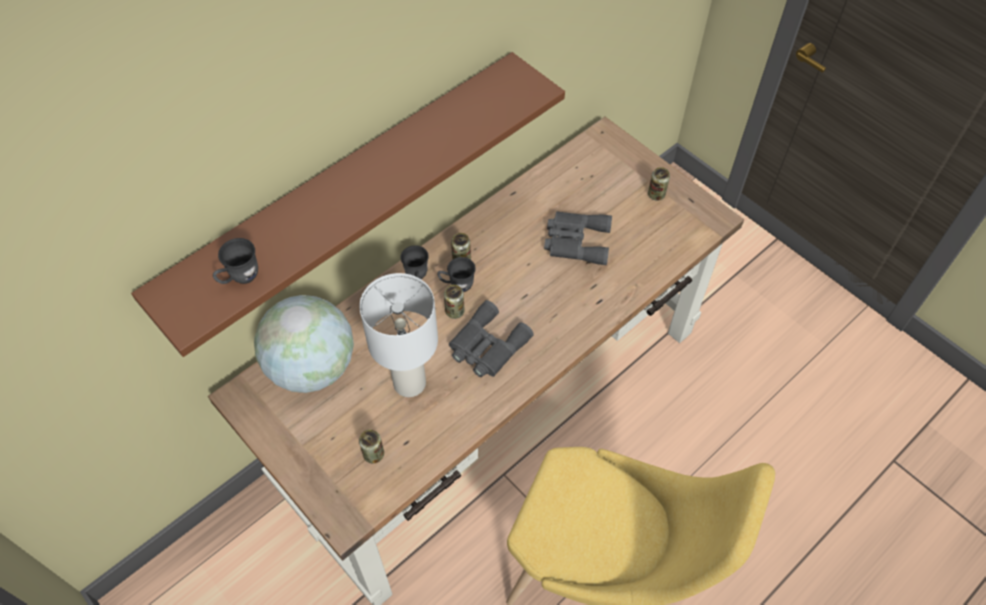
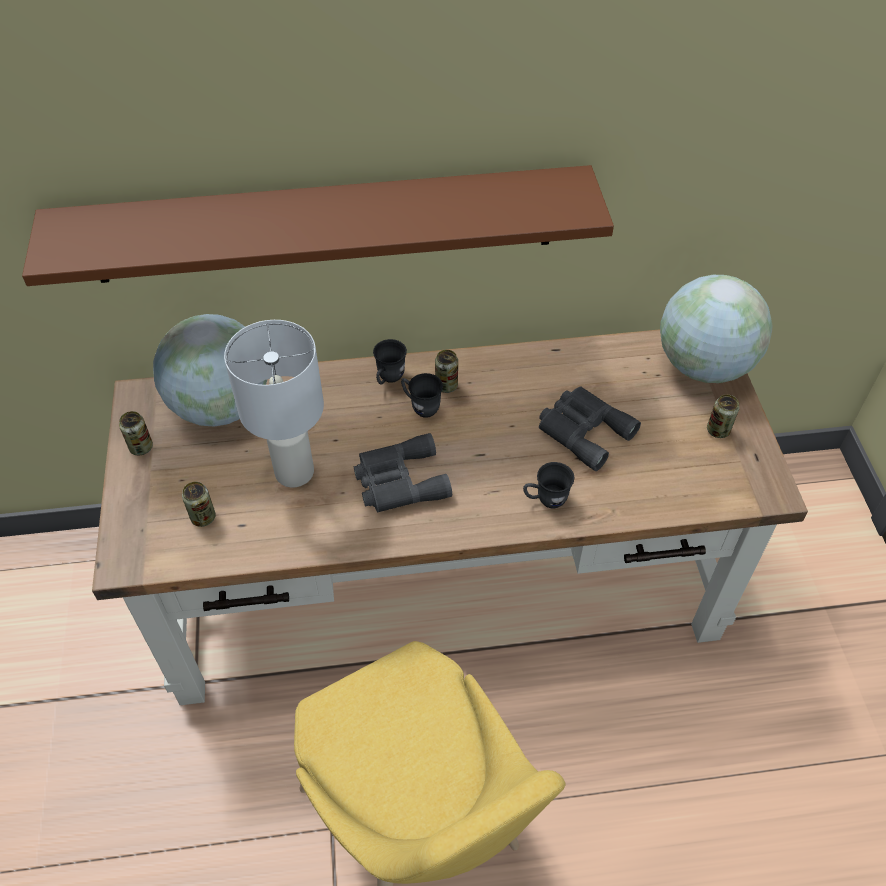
camera: 35 degrees right, 5 degrees down
(240, 278) = (130, 242): grey mug -> grey mug (545, 500)
(454, 311) = (396, 430): can -> can (141, 447)
(614, 154) = (704, 366): none -> globe

